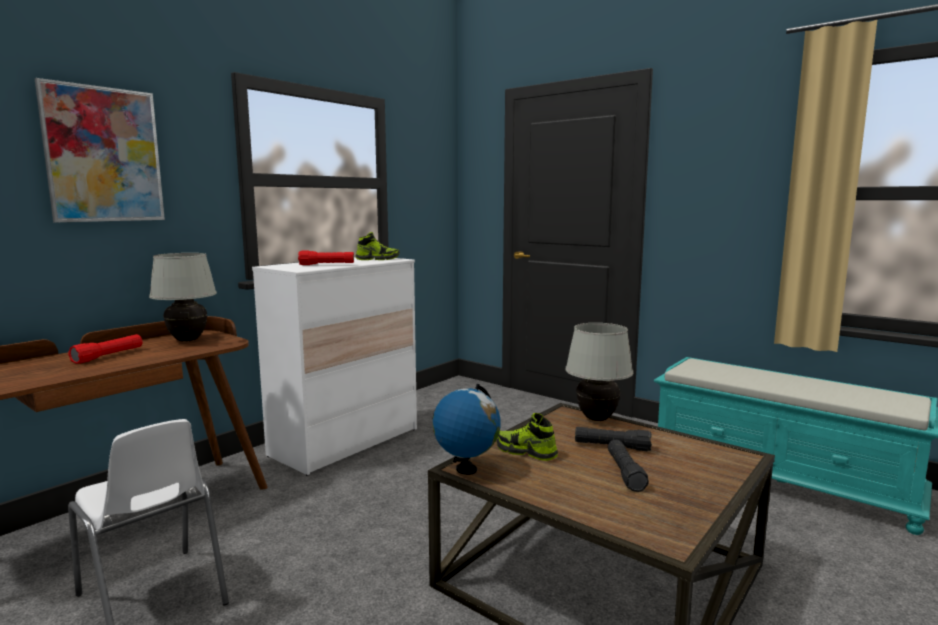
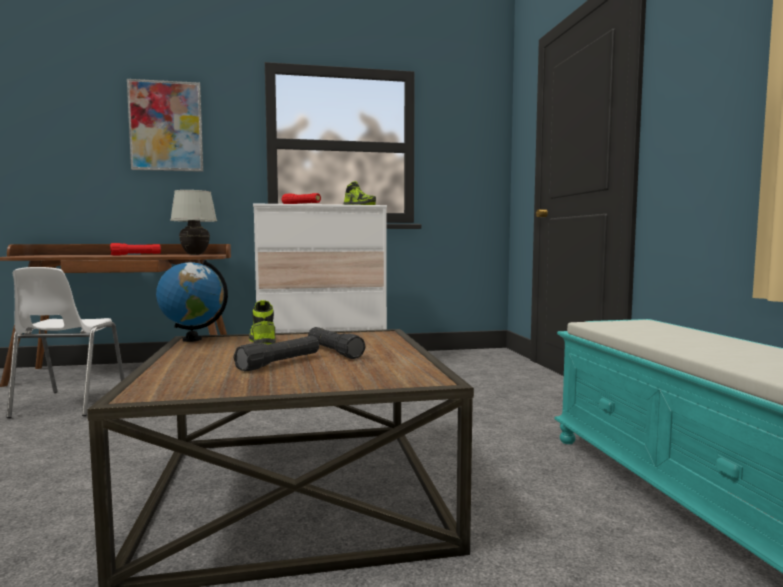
camera: 40 degrees right, 5 degrees down
(596, 419) = (389, 339): white table lamp -> none

